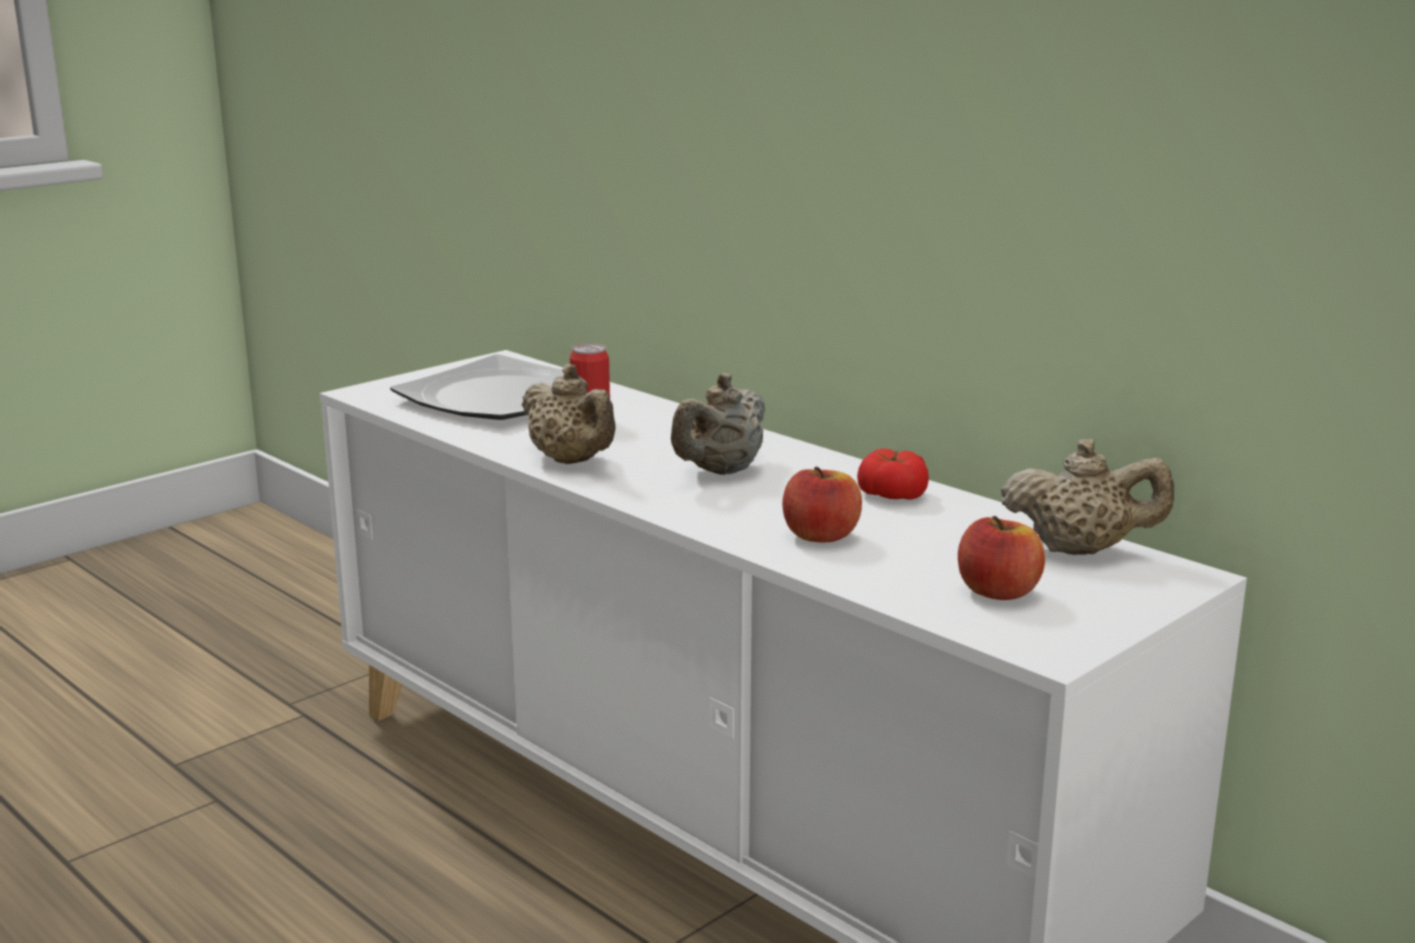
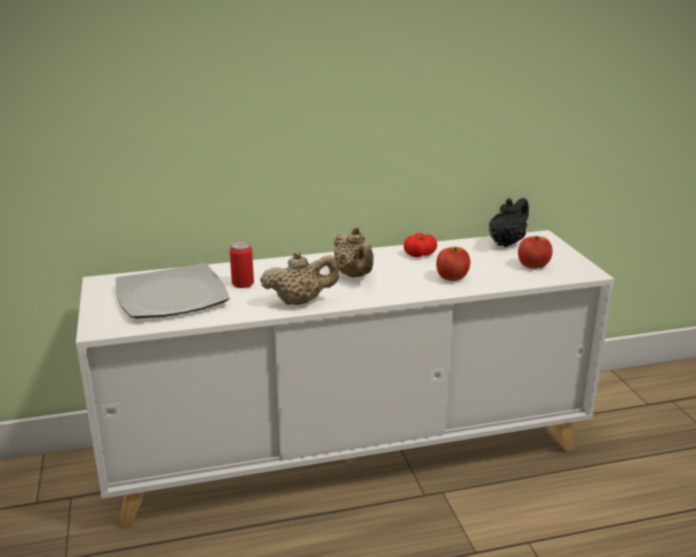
camera: 60 degrees left, 5 degrees up
(1081, 550) = (506, 243): beige teapot -> black teapot

